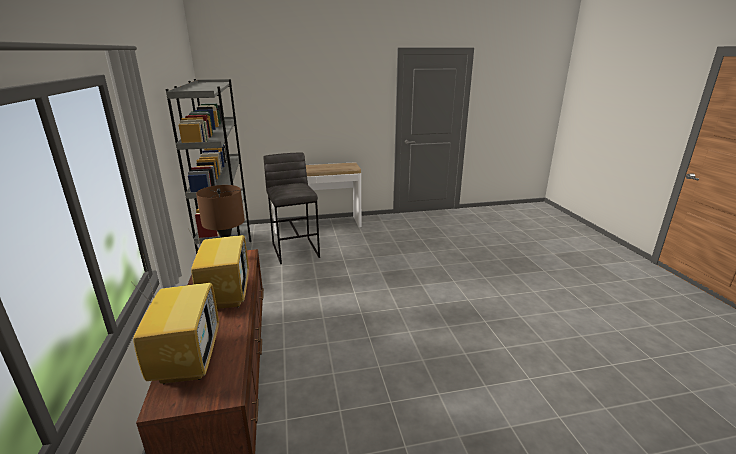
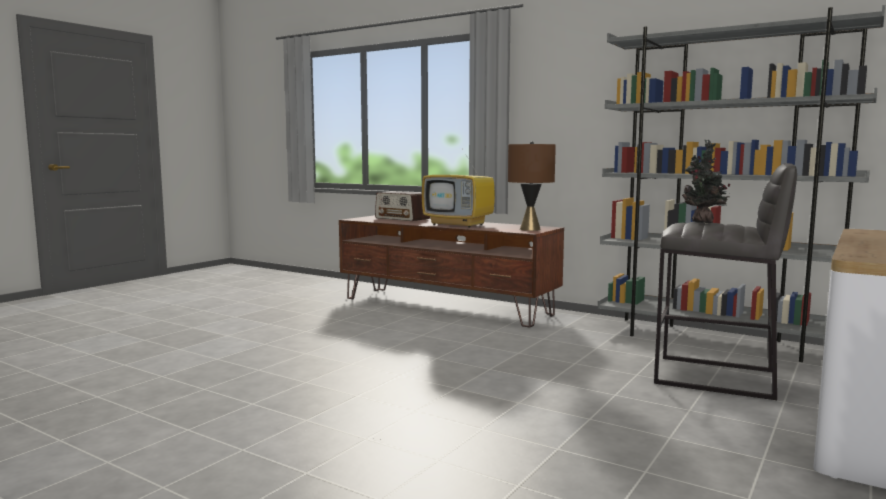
camera: 135 degrees right, 15 degrees down
(187, 360) = (402, 218): television -> radio
(294, 187) = (703, 222): none -> potted plant

